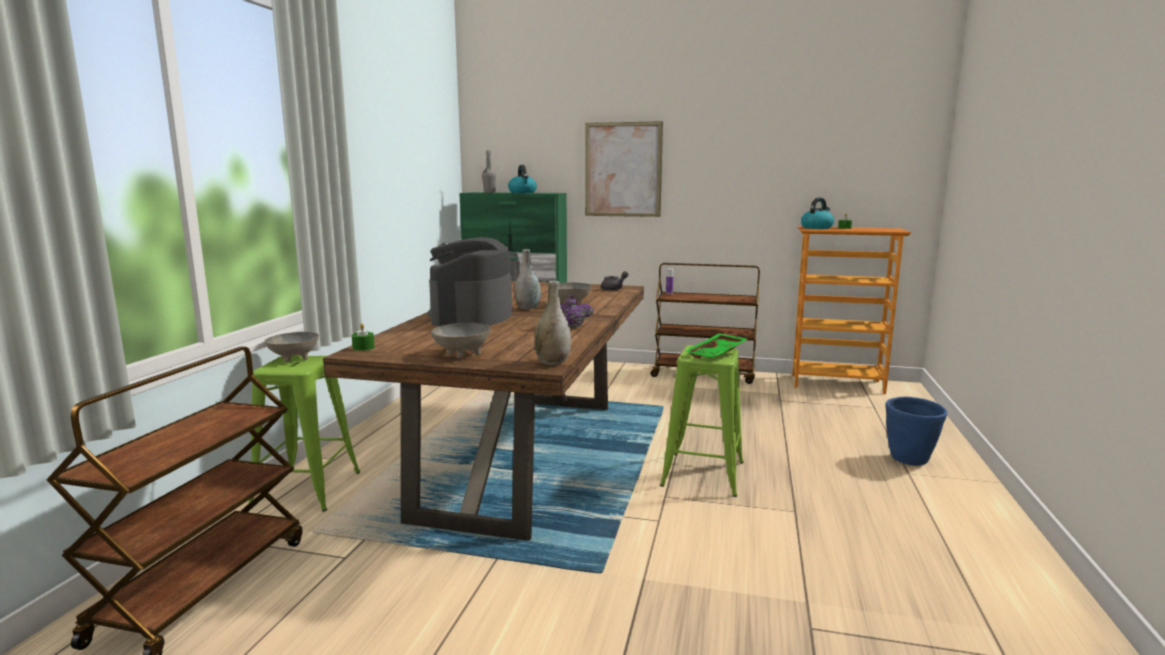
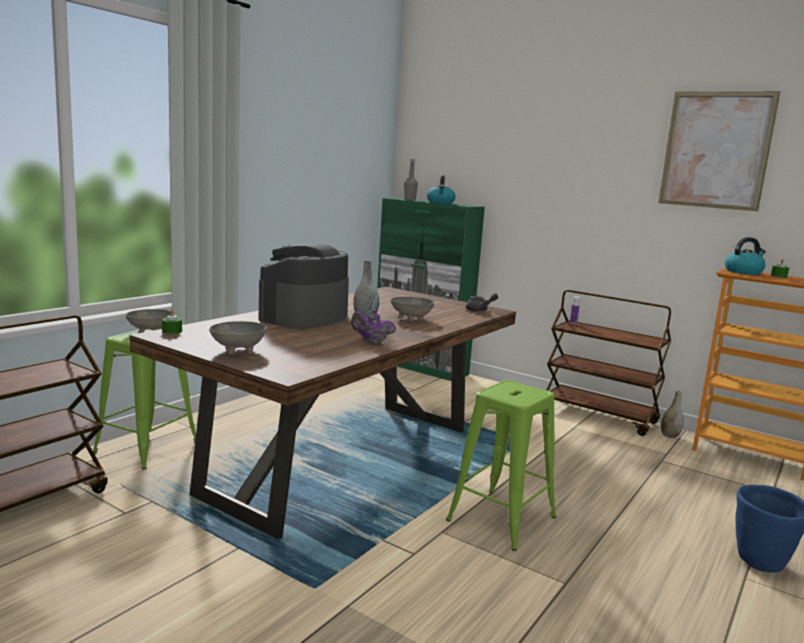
camera: 20 degrees right, 0 degrees up
(553, 362) = (300, 372): grey vase -> grey vase (670, 436)
(623, 169) = (542, 187): picture -> picture (716, 150)
(717, 354) = (523, 394): green tray -> none

